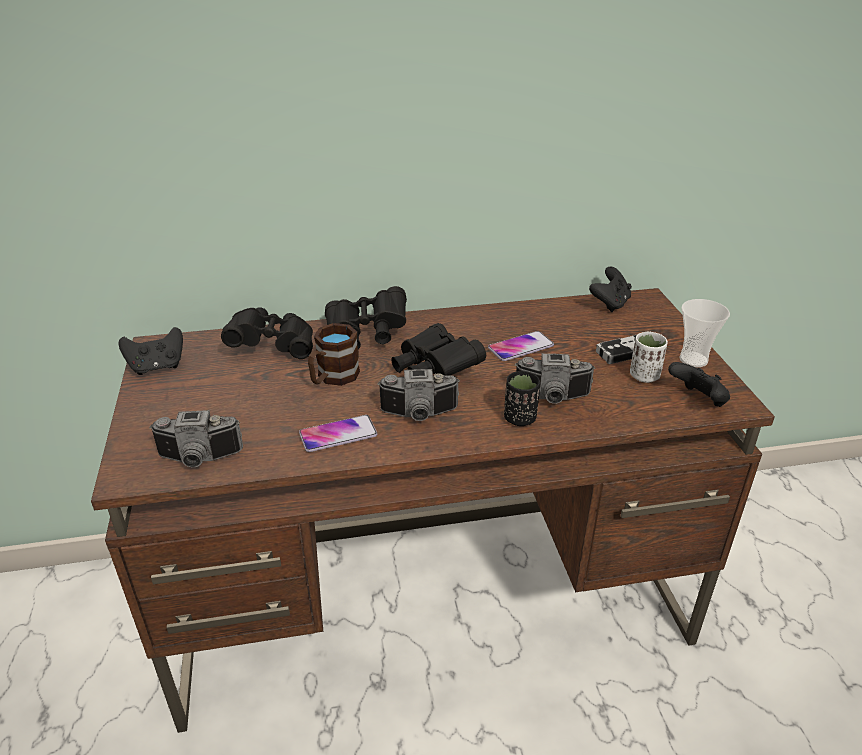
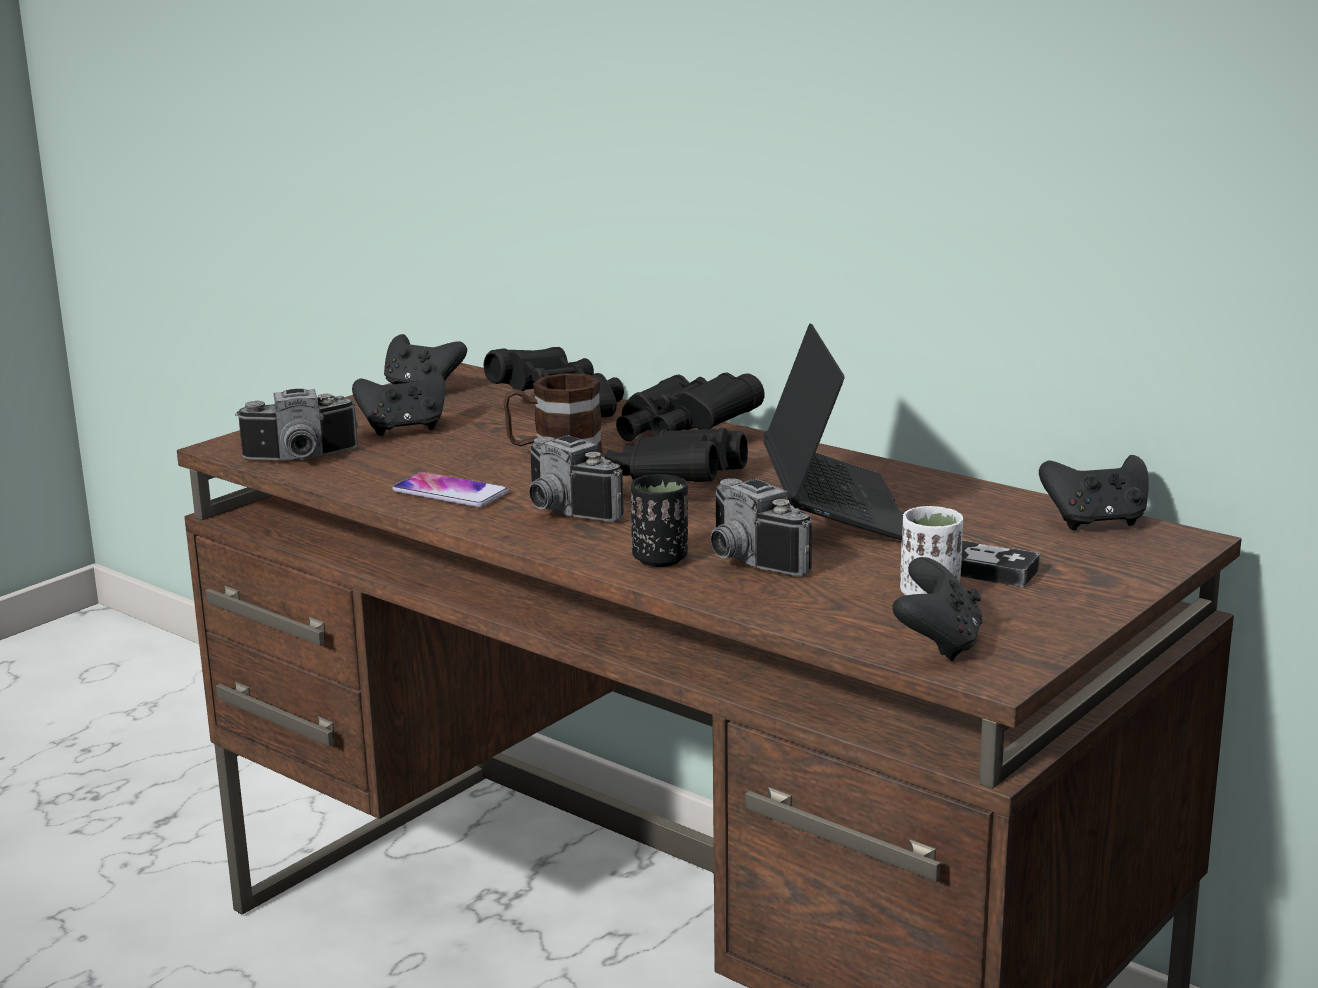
camera: 50 degrees right, 15 degrees down
(198, 460) = (301, 459): camera -> camera turned 60 degrees counterclockwise
(213, 403) = (404, 429): none -> black game controller
(520, 347) = (836, 511): phone -> laptop
(693, 360) = (1057, 613): cup -> none

